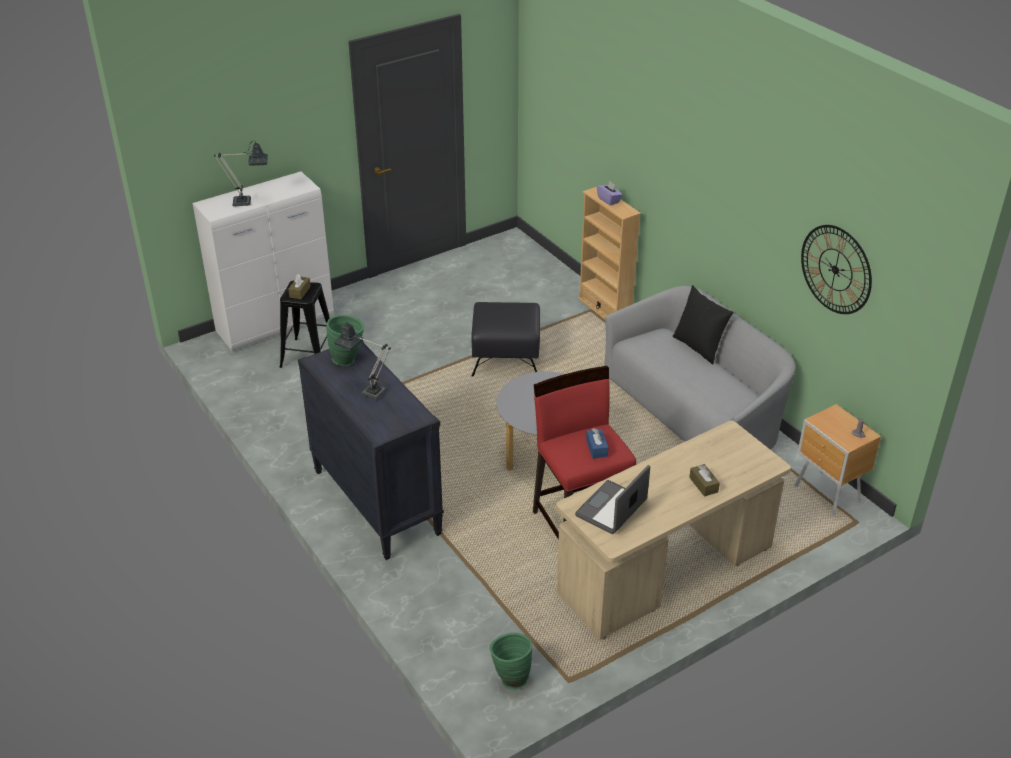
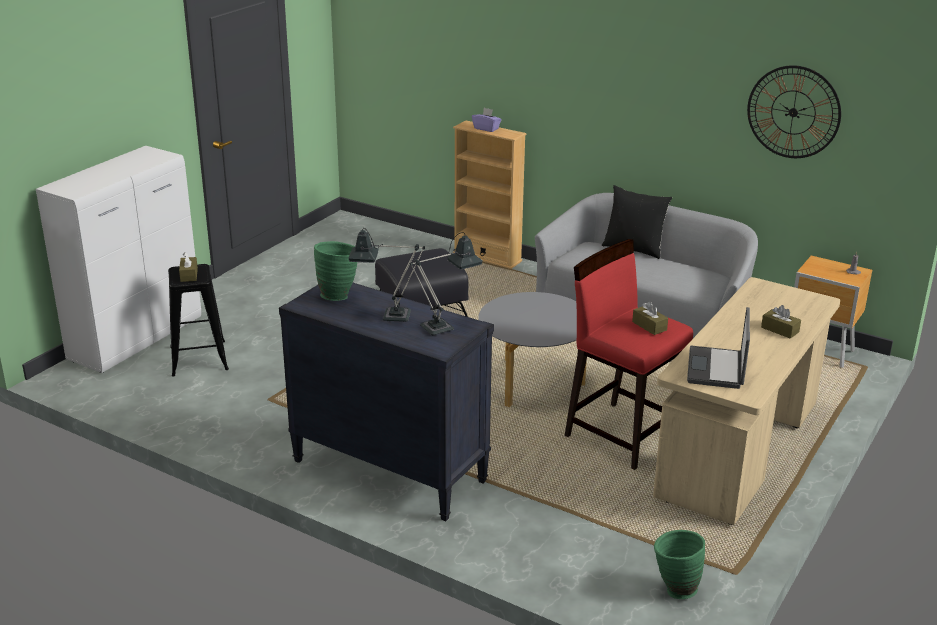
camera: 25 degrees left, 10 degrees down
(247, 202) = (105, 177): table lamp -> table lamp (443, 326)
(596, 448) = (649, 326): blue tissue box -> brown tissue box

